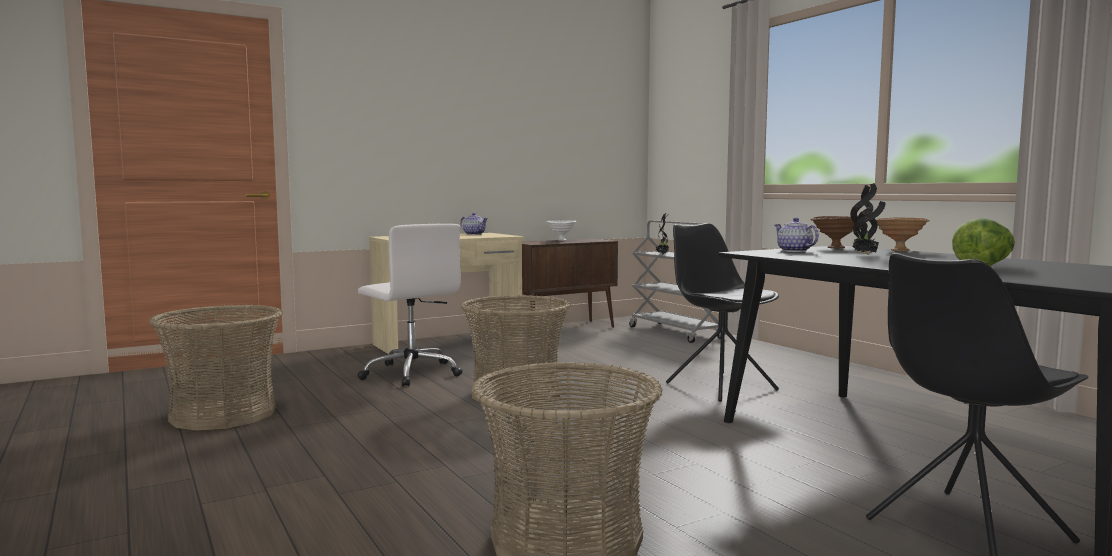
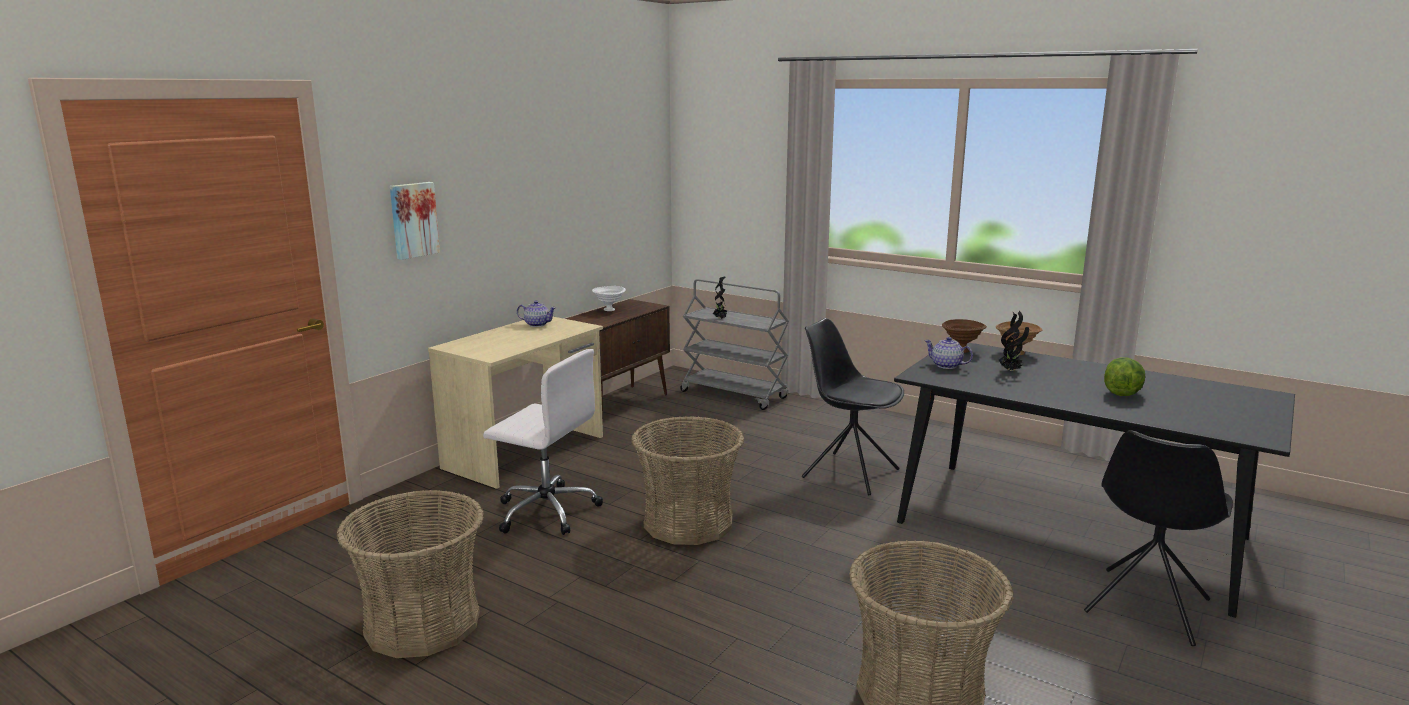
camera: 25 degrees left, 10 degrees up
(365, 129) = (413, 220): none -> picture

